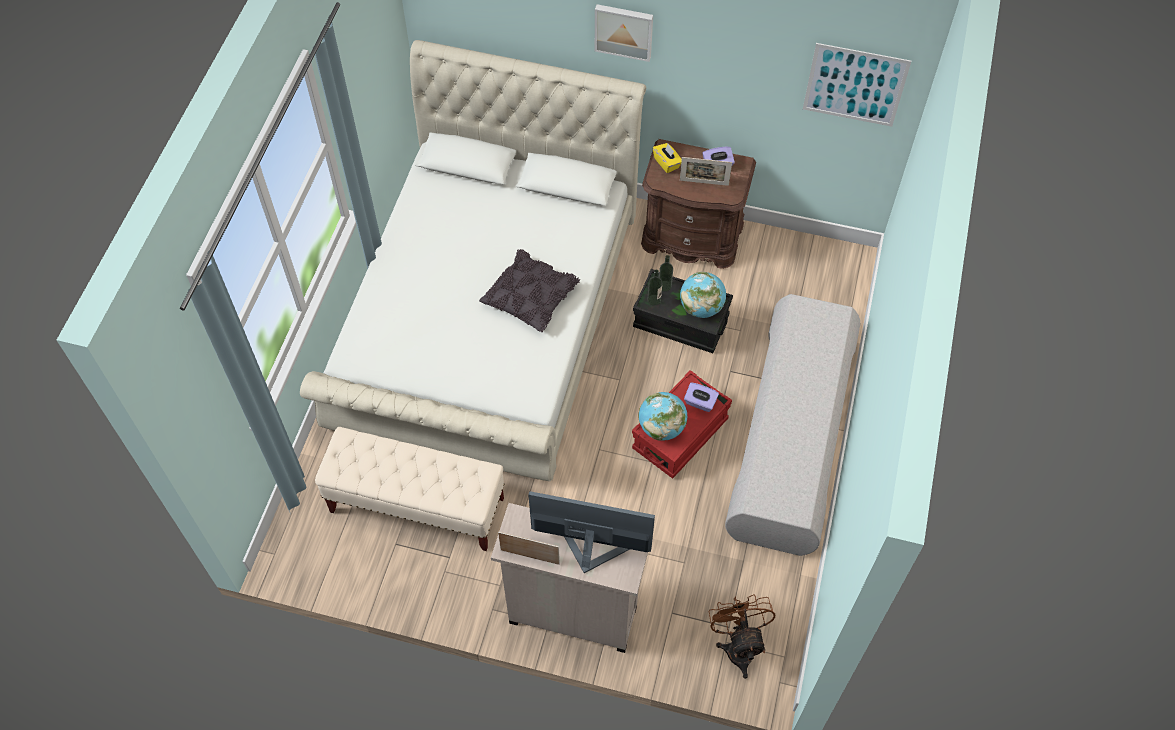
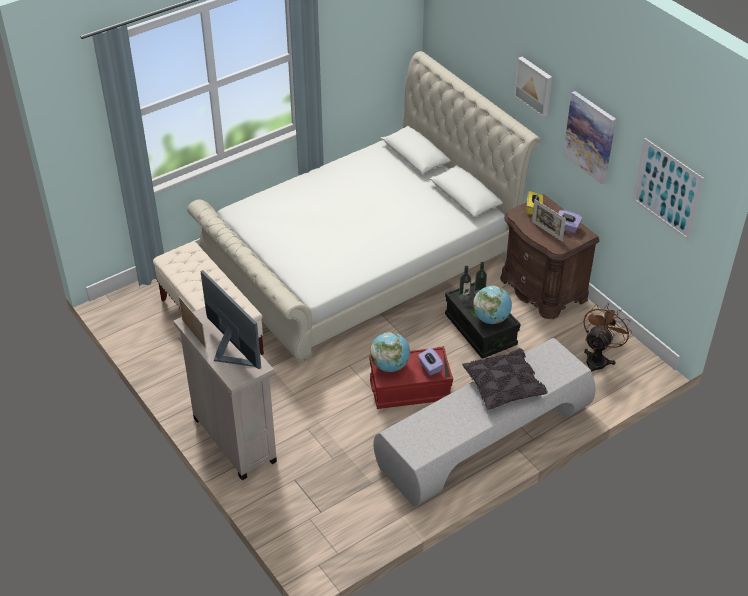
camera: 40 degrees right, 15 degrees down
(530, 297) = (374, 239): black pillow -> black pillow (504, 386)
(726, 62) = (590, 137): none -> picture
(738, 646) = (315, 526): brown fan -> brown fan (598, 359)

